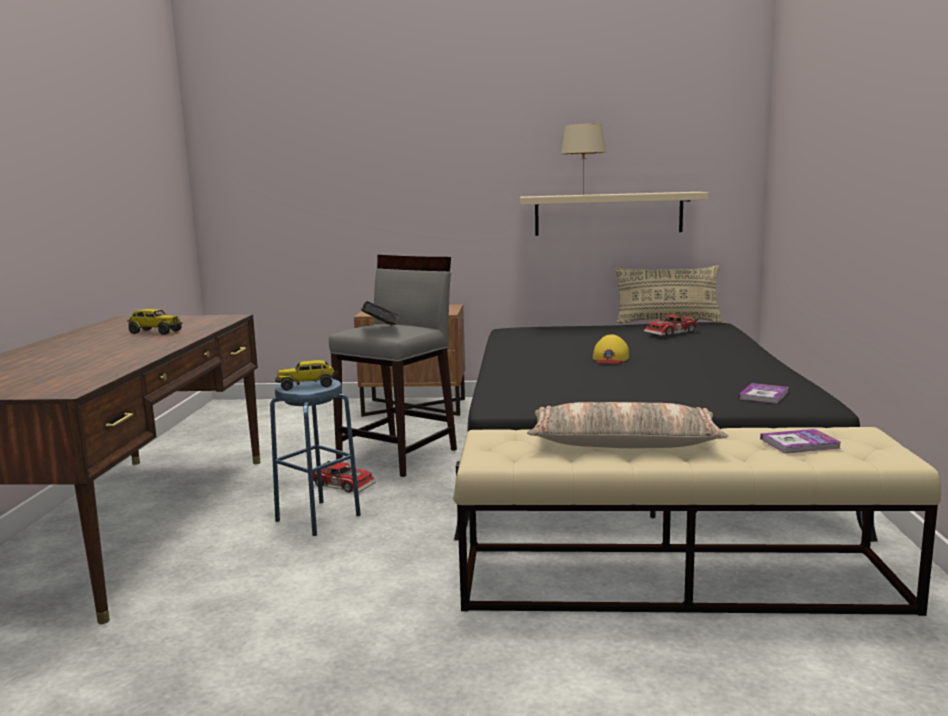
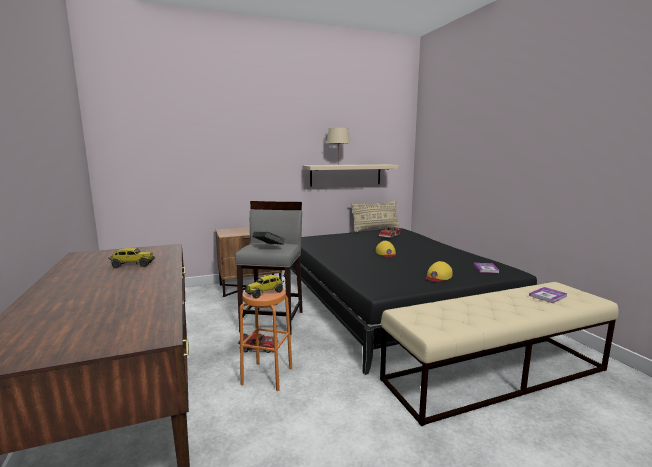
camera: 25 degrees left, 0 degrees up
(318, 518) = (267, 376): blue stool -> orange stool
(623, 443) = (477, 307): pillow -> none
(642, 398) = (438, 276): none -> yellow cap

